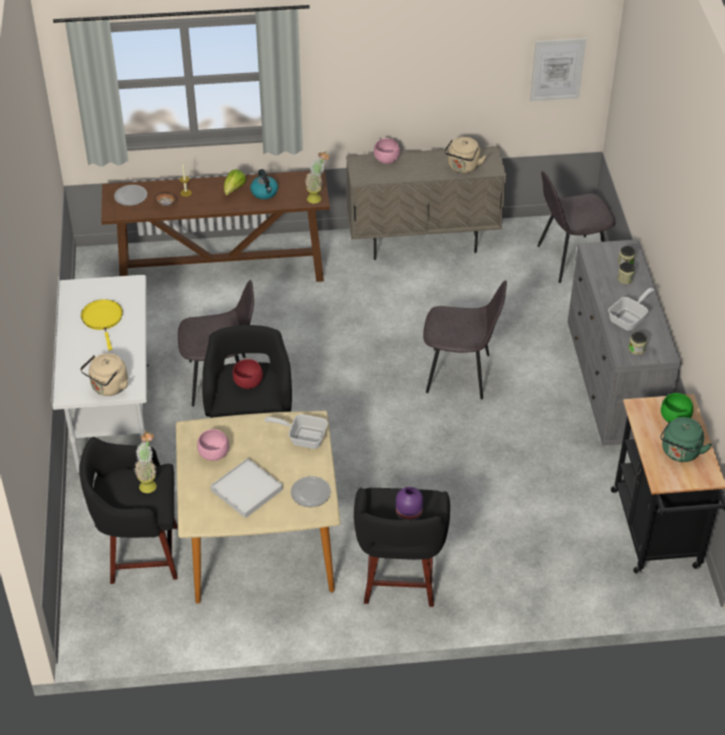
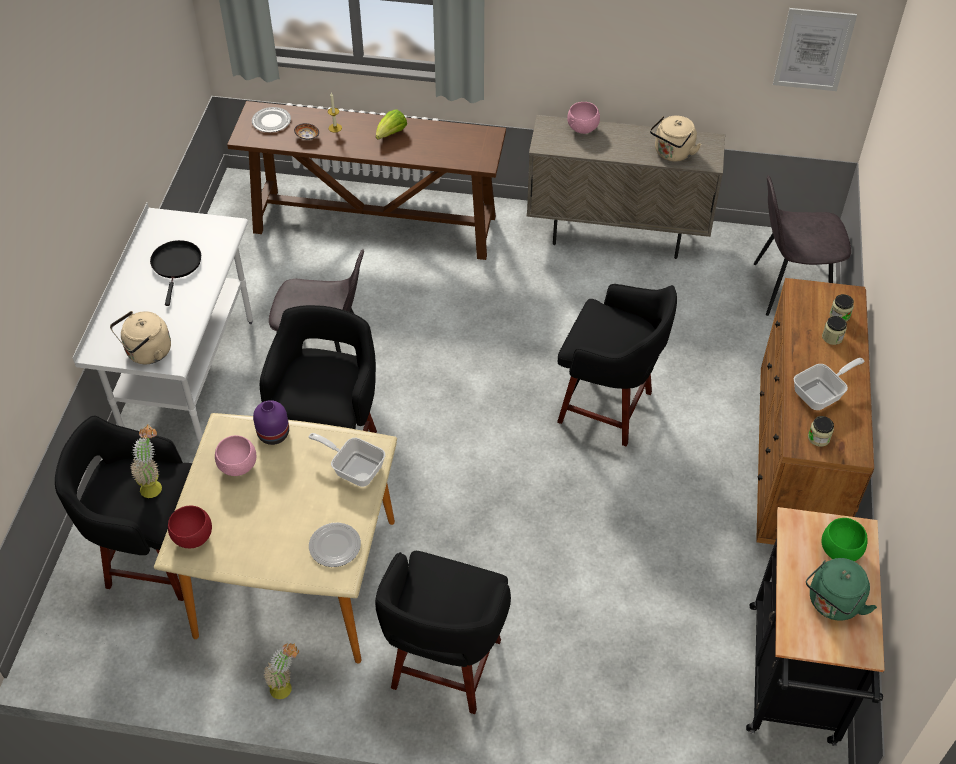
camera: 15 degrees right, 5 degrees up
(103, 319) = (176, 265): yellow frying pan -> black frying pan
(246, 490) = (258, 524): white tray -> none
(249, 384) = (321, 380): red bowl -> red bowl (193, 538)
(264, 192) = (425, 143): kettle -> none
(317, 197) = (485, 160): potted plant -> potted plant (286, 687)
(408, 515) = (451, 602): purple vase -> purple vase (272, 434)
(460, 374) = (608, 408): grey chair -> black stool
(613, 383) = (796, 460): grey dresser -> brown dresser

